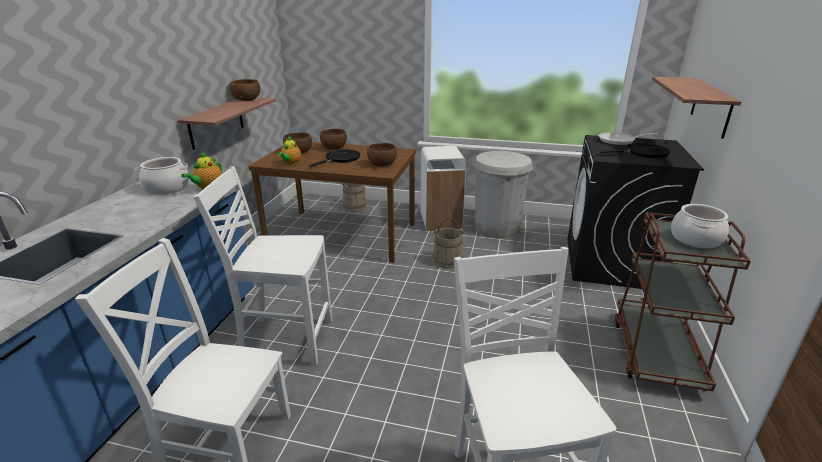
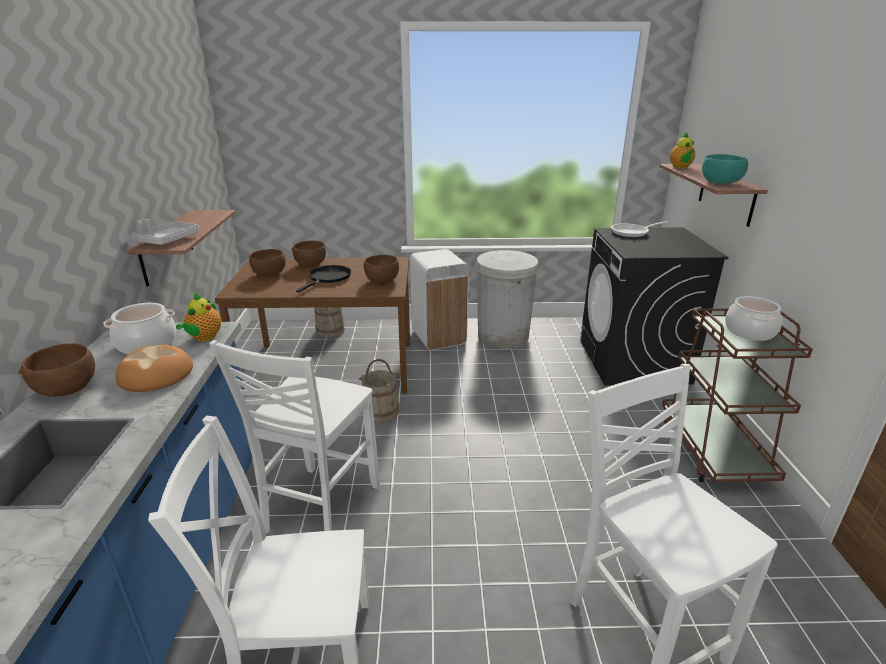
camera: 15 degrees left, 0 degrees up
(158, 209) = (155, 375): none -> bread
(209, 115) = (168, 240): none -> grey tray
(246, 100) = (198, 214): brown bowl -> brown bowl (67, 388)
(285, 339) = (319, 509): white chair -> white chair turned 60 degrees counterclockwise
(291, 164) = (269, 290): teapot -> teapot (680, 167)
(447, 261) = (466, 382): beige bucket -> beige bucket (380, 411)
(643, 153) = (664, 245): black frying pan -> none
(697, 93) = (721, 182): none -> turquoise bowl

